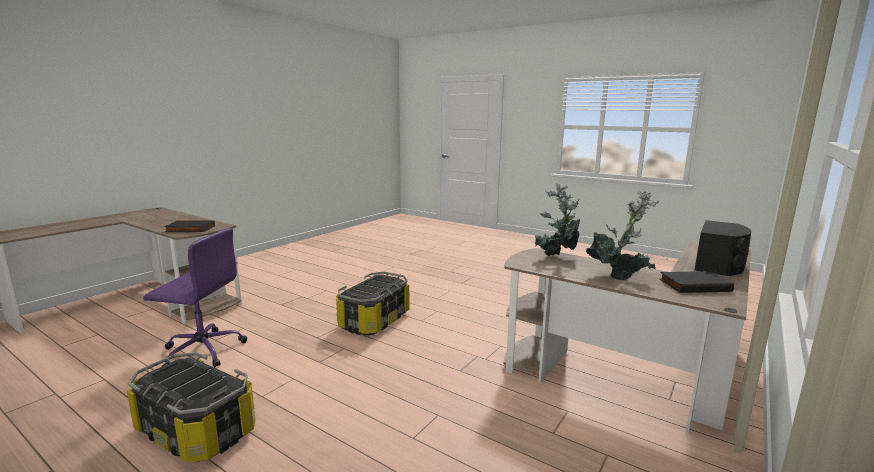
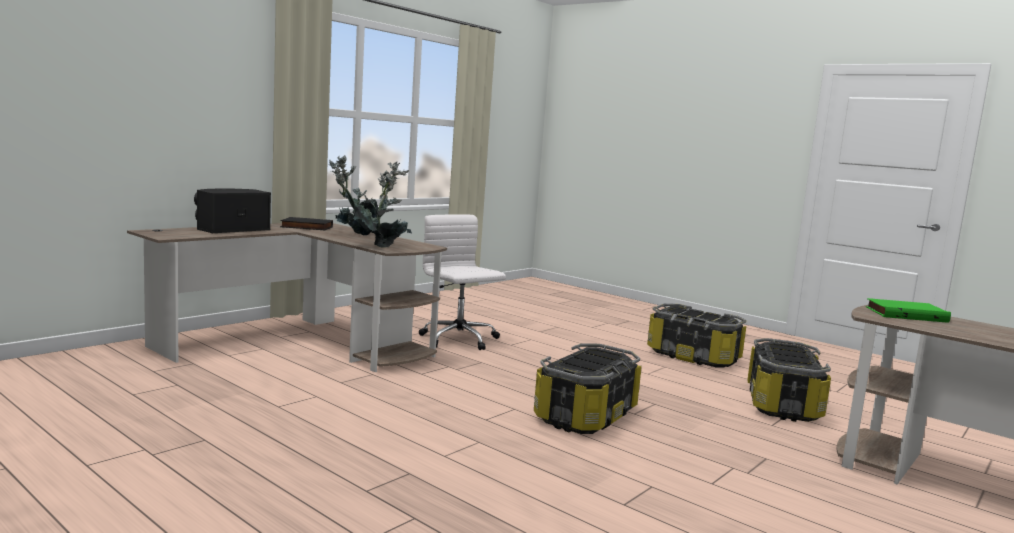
camera: 175 degrees left, 5 degrees down
(189, 229) = (905, 314): black book -> green book
(202, 351) = (781, 404): purple office chair -> storage box
(501, 413) = (459, 340): none -> white office chair

